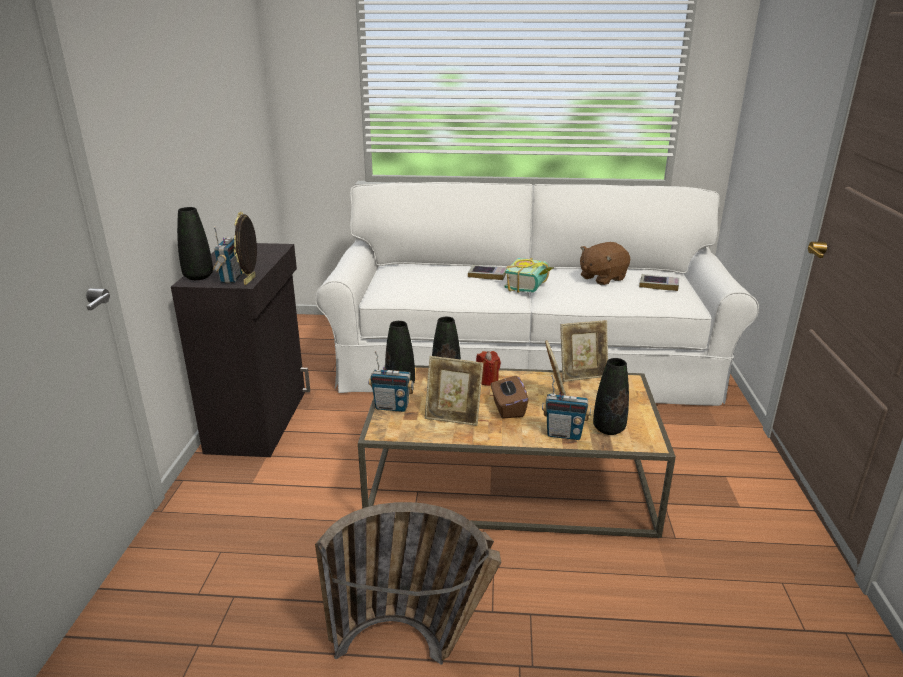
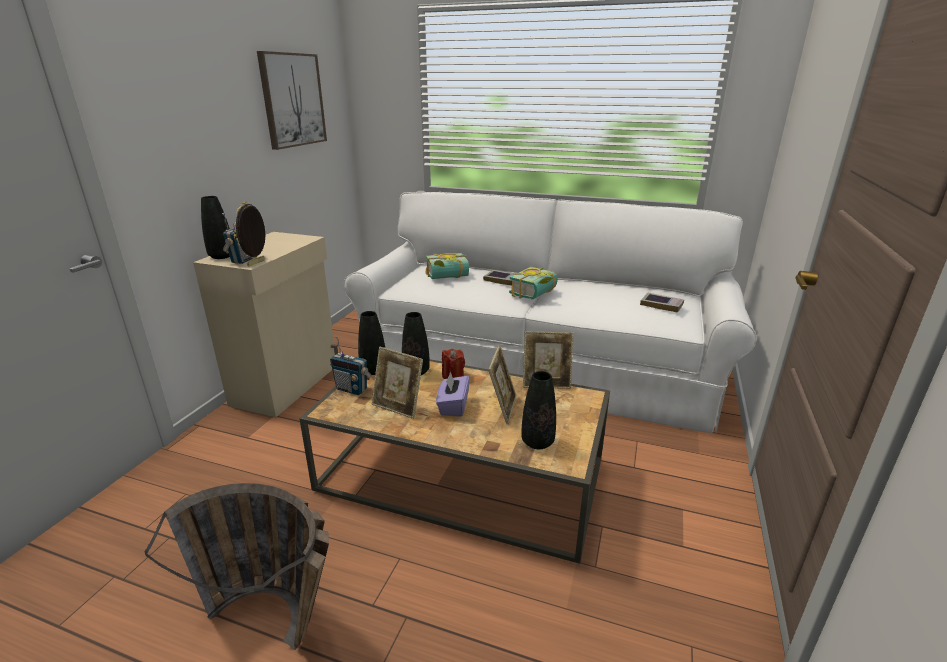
camera: 15 degrees right, 0 degrees up
(227, 85) = (292, 100): none -> picture
(260, 420) = (288, 384): black cabinet -> beige cabinet
(428, 277) = (448, 277): none -> book
(508, 408) = (453, 406): brown tissue box -> purple tissue box
(564, 434) = (489, 440): radio -> none
(602, 278) = (608, 293): brown plush toy -> none

